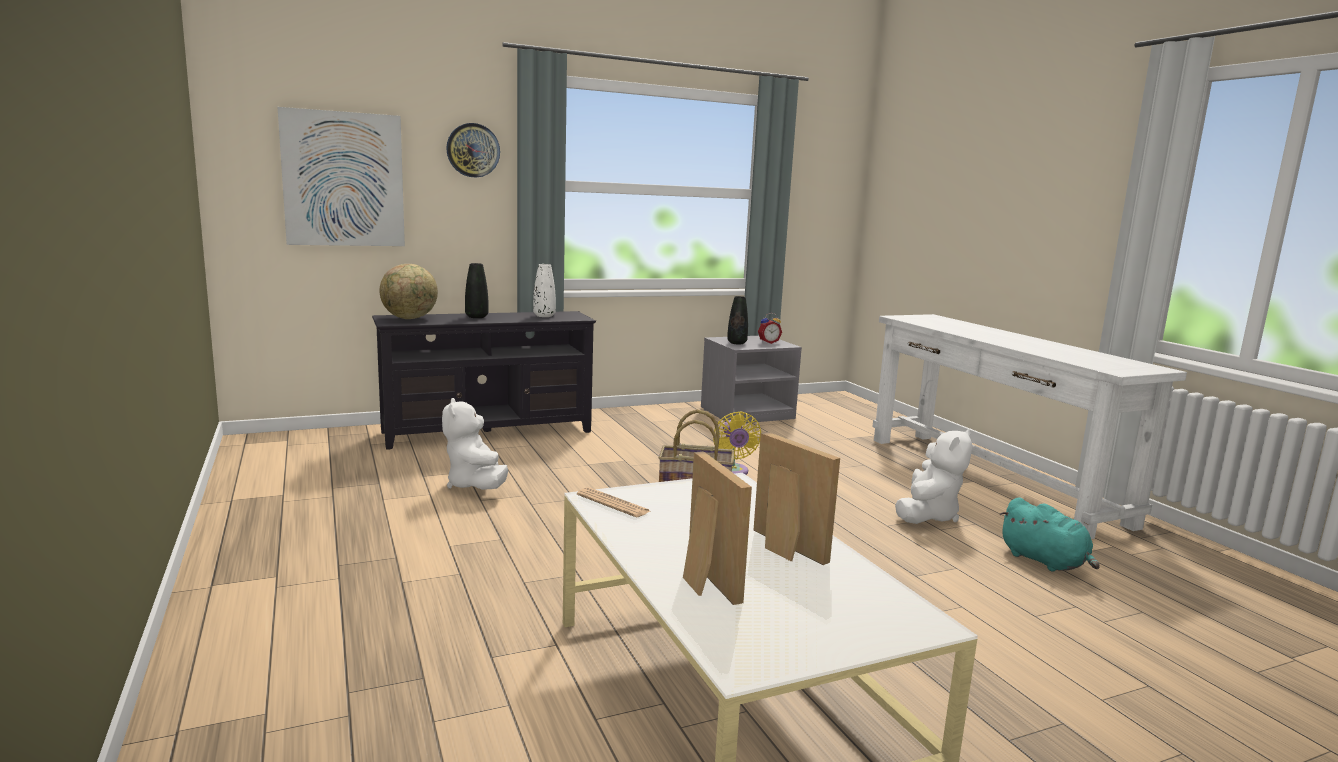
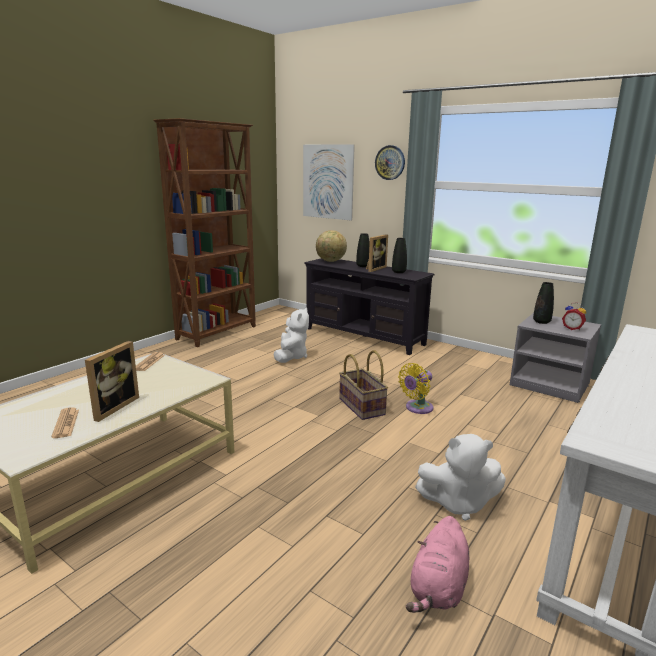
camera: 60 degrees right, 5 degrees up
(254, 506) = (218, 333): none -> brown bookcase
(476, 485) = (291, 356): white plush toy -> white plush toy turned 150 degrees clockwise
(544, 316) = (398, 272): white vase -> black vase
(702, 580) = (60, 397): picture frame -> picture frame (374, 268)
(819, 584) = (66, 423): none -> newspaper
(1045, 562) = (438, 588): turquoise plush toy -> pink plush toy

